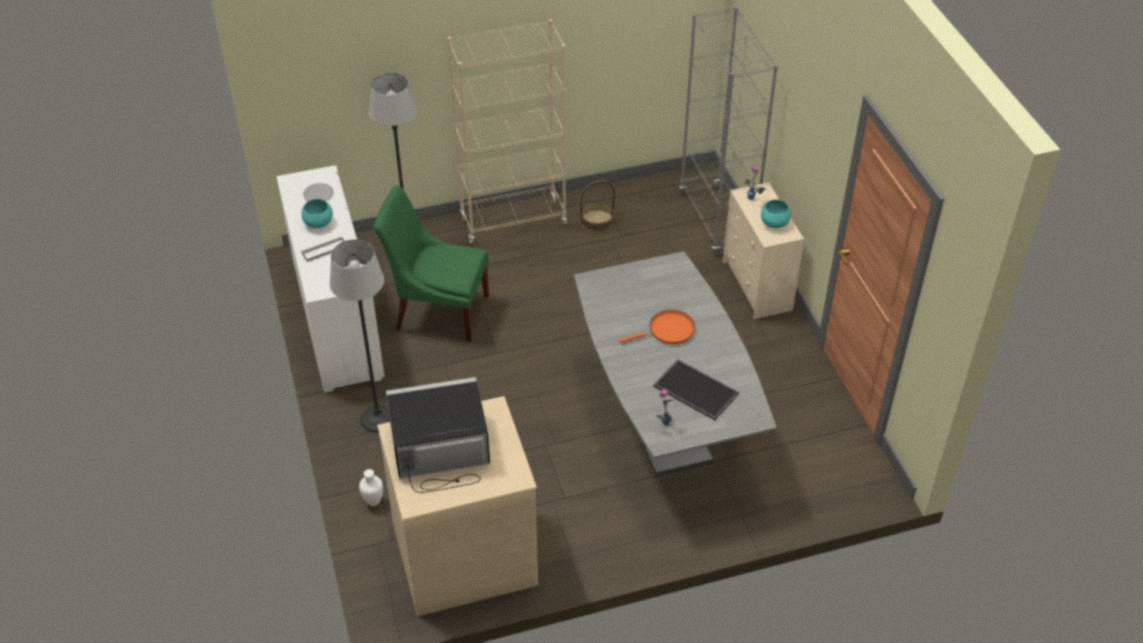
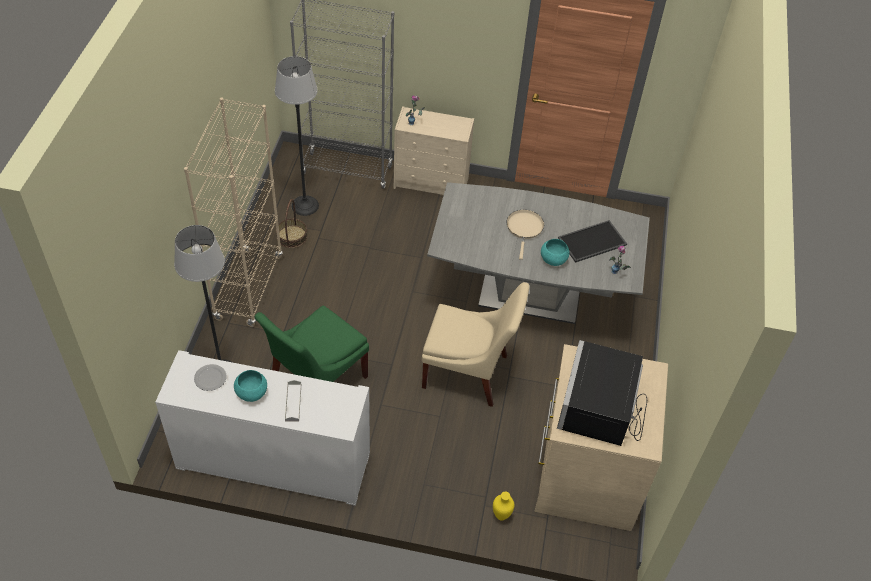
camera: 65 degrees left, 5 degrees up
(373, 501) = (500, 516): white vase -> yellow vase
(377, 419) = (411, 477): floor lamp -> floor lamp (305, 205)
(526, 413) = (469, 373): none -> beige chair
(668, 330) = (524, 229): orange frying pan -> beige frying pan
(774, 223) = (447, 124): turquoise bowl -> turquoise bowl (553, 260)

